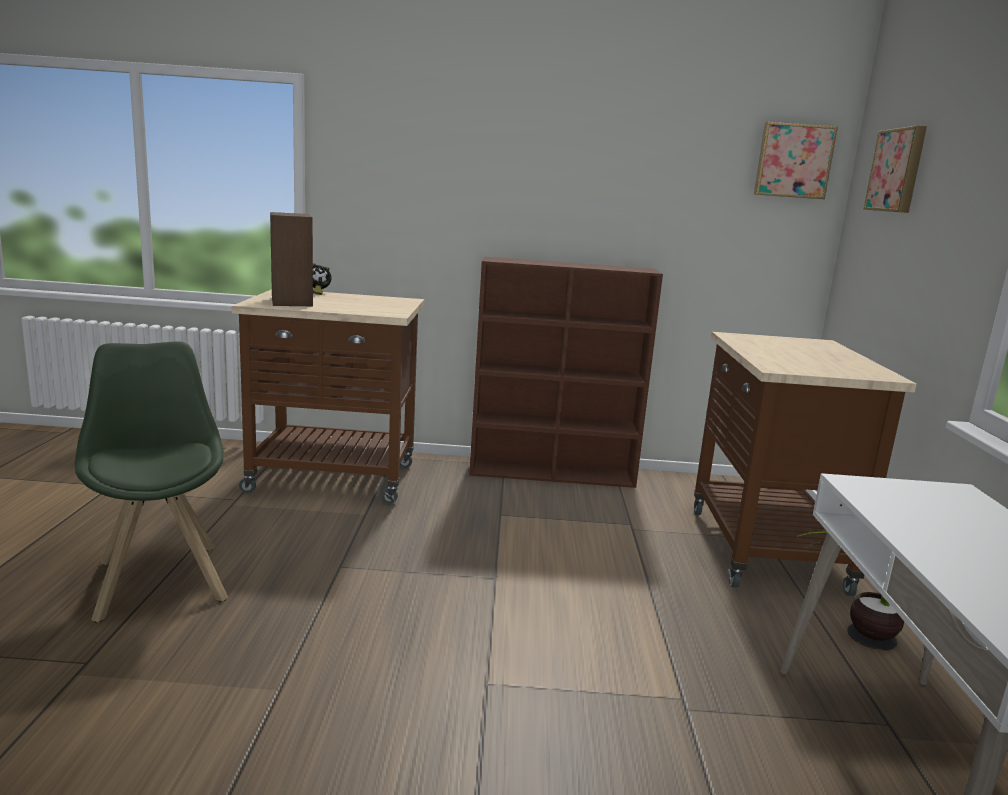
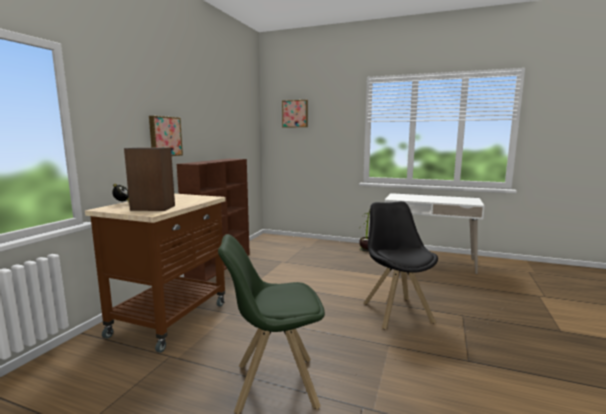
camera: 70 degrees left, 5 degrees down
(440, 701) = (396, 312): none -> black chair
(767, 552) = (313, 248): brown cart -> none
(793, 161) = (250, 110): picture -> picture (164, 136)

